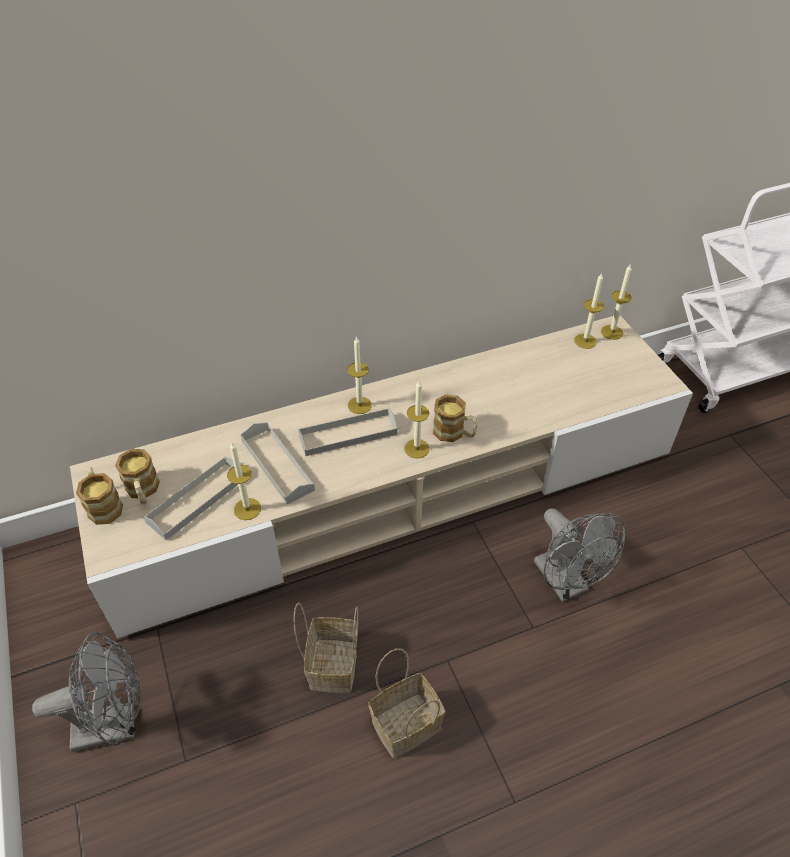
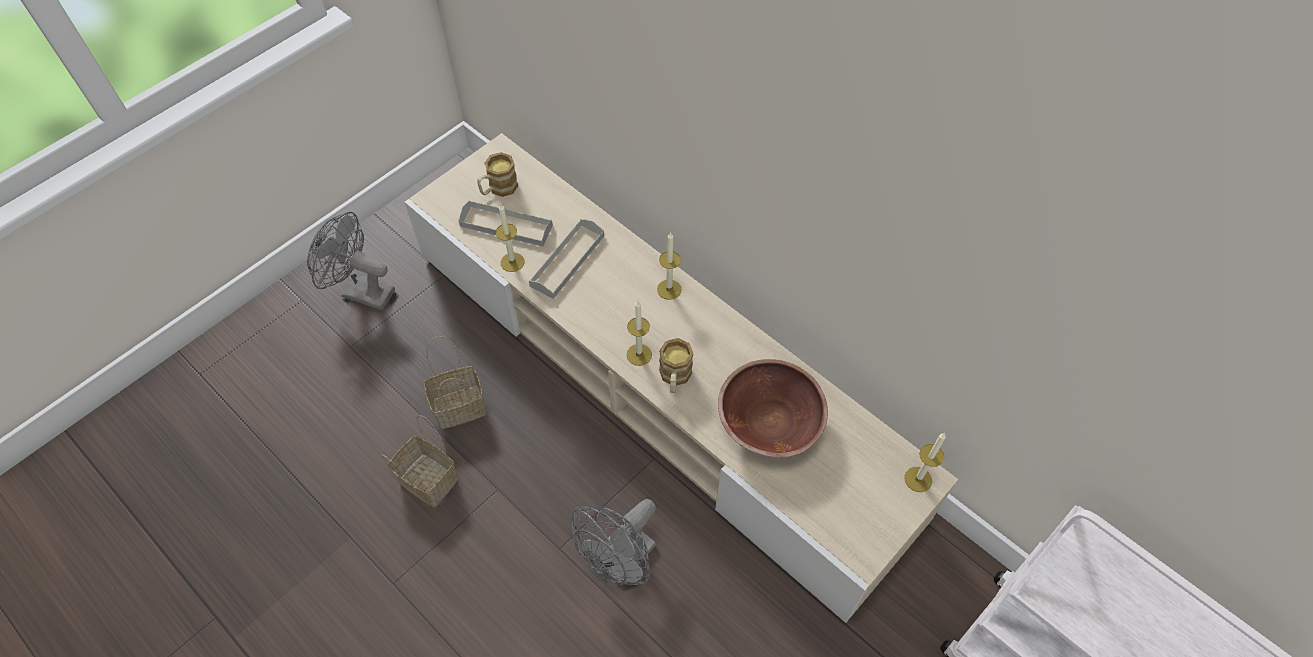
camera: 65 degrees right, 10 degrees up
(103, 505) = (474, 172): mug -> none
(115, 724) = (361, 292): grey fan -> grey fan turned 150 degrees clockwise
(348, 434) = (628, 295): grey tray -> none
(526, 391) = (768, 421): none -> brown bowl
(585, 341) = (884, 455): candle -> none

